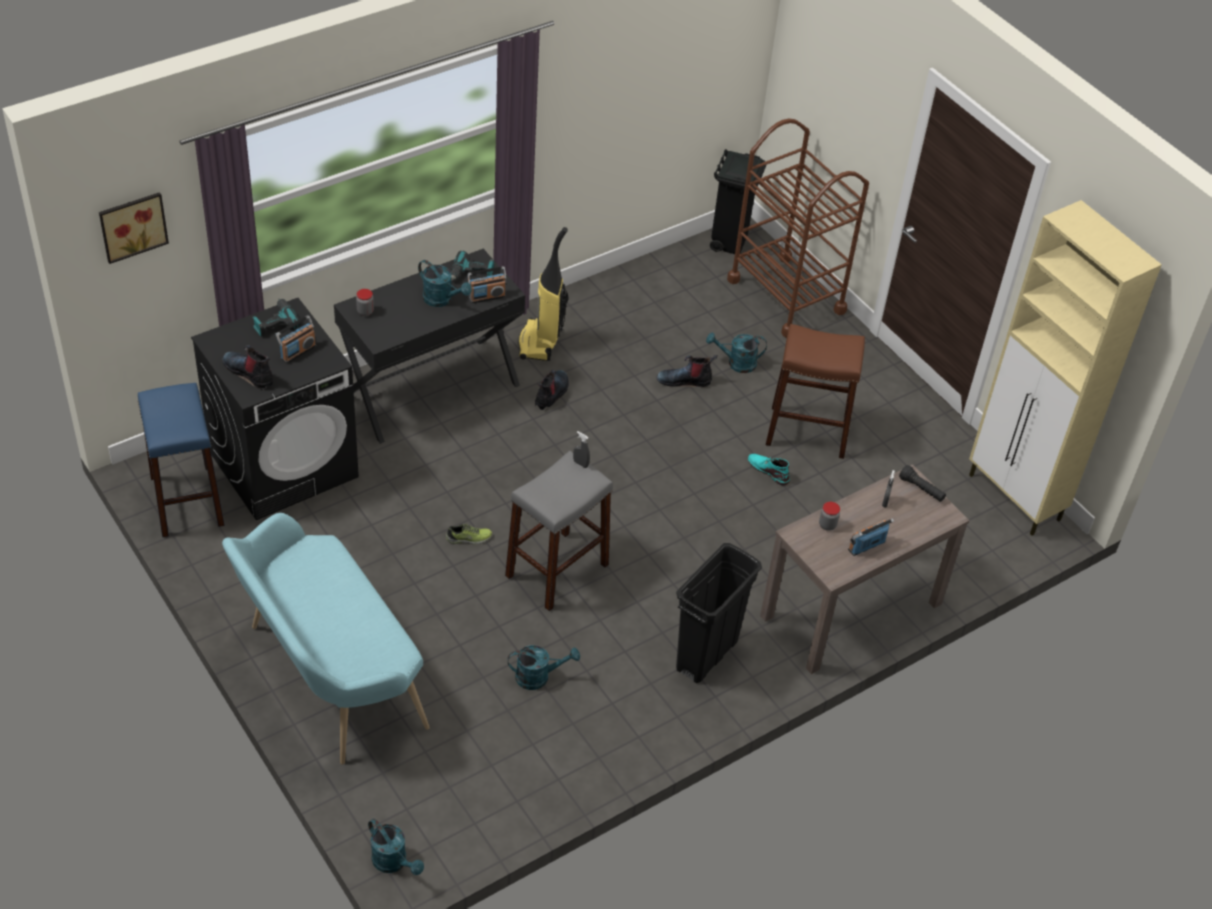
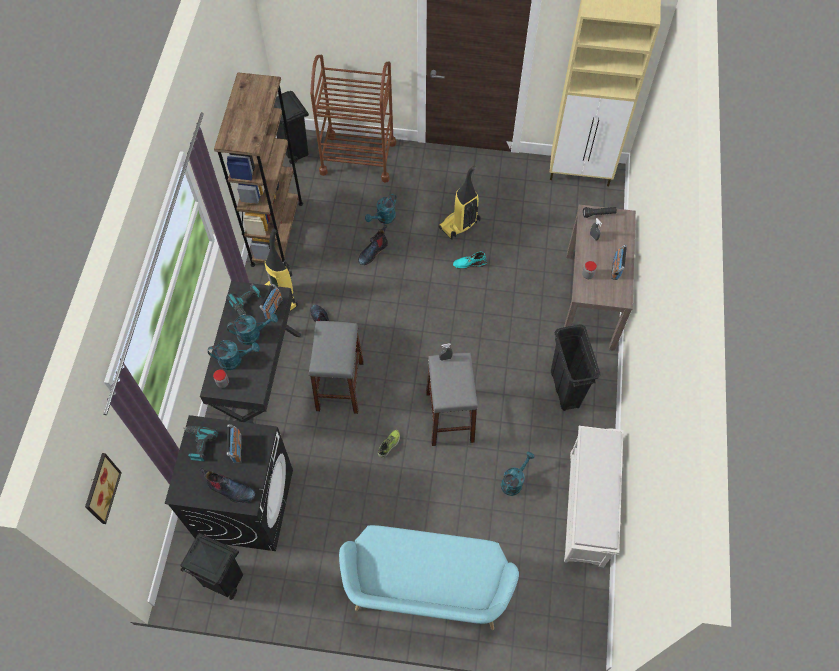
camera: 45 degrees left, 15 degrees up
(187, 500) = (224, 580): blue stool -> black trash can
(250, 373) = (230, 490): boot -> boot turned 150 degrees counterclockwise
(394, 862) = (579, 648): turquoise watering can -> turquoise watering can (235, 360)
(493, 454) = (340, 386): none -> grey stool
(574, 769) = (587, 509): none -> white shoe rack
(615, 292) = (277, 233): none -> brown bookcase
(807, 431) = (459, 225): brown stool -> vacuum cleaner

